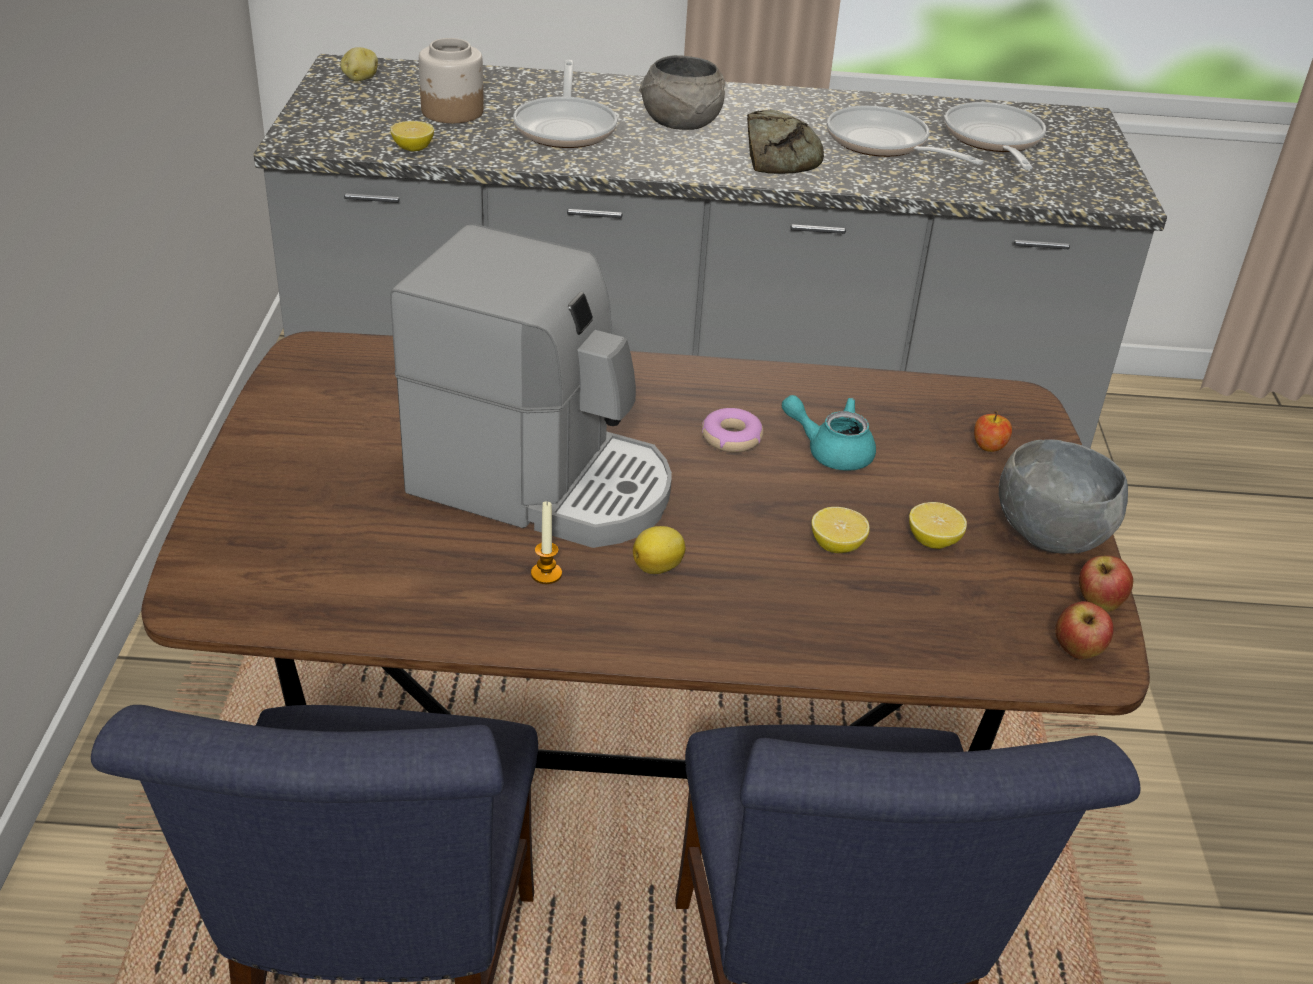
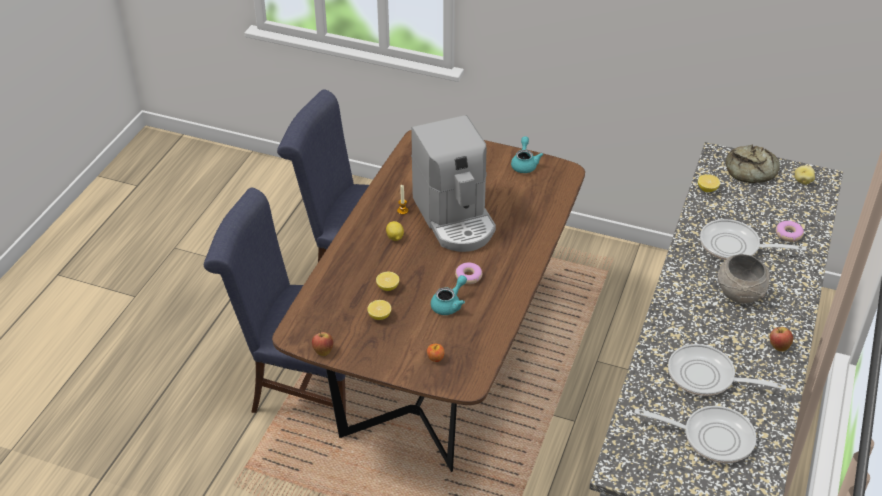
camera: 110 degrees right, 5 degrees up
(294, 410) = (524, 164): none -> turquoise teapot
(452, 112) = (756, 208): jar -> none
(512, 91) = (788, 234): none -> donut
(543, 483) = (455, 218): coffee machine -> coffee machine turned 60 degrees counterclockwise
(778, 155) = (692, 323): bread -> bread (751, 171)
(883, 144) = (707, 377): frying pan -> frying pan turned 135 degrees counterclockwise
(1050, 538) = (366, 353): grey bowl -> none
(1077, 652) = (302, 333): apple -> apple (778, 346)

